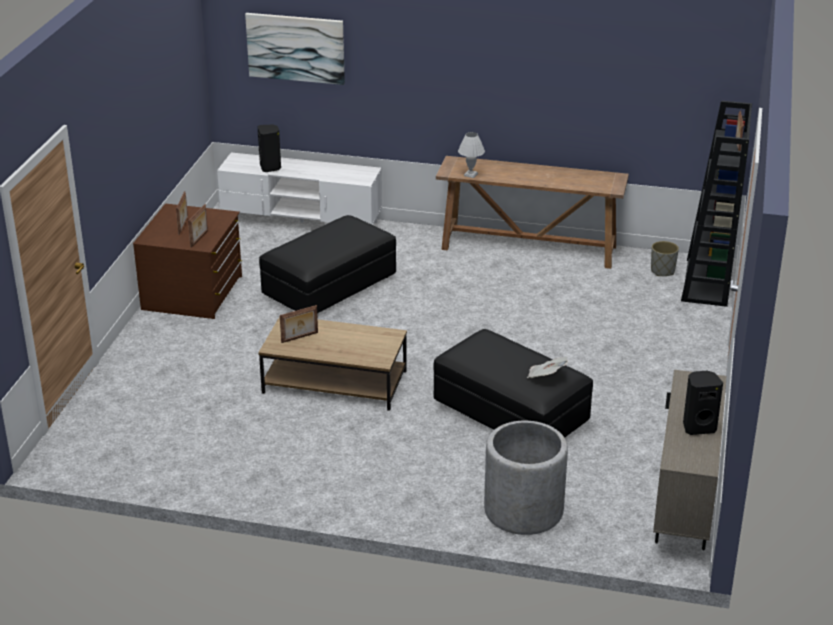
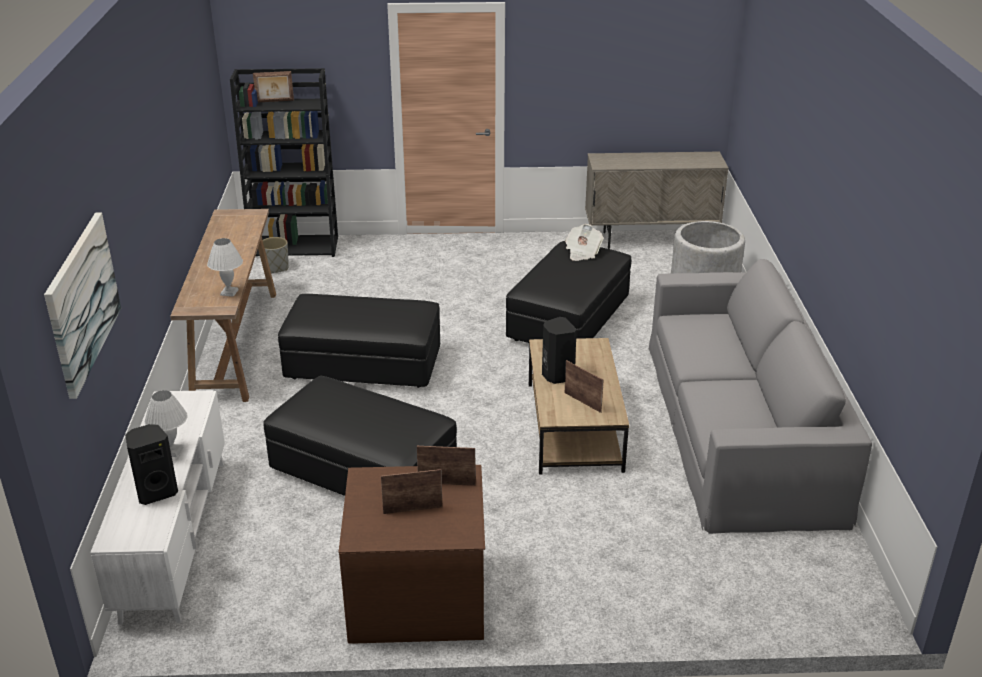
camera: 105 degrees left, 0 degrees up
(284, 467) = (740, 427): none -> grey sofa
(308, 172) = (172, 451): none -> white table lamp
(473, 299) = (363, 364): none -> black ottoman
(698, 427) = (665, 158): black speaker -> black speaker (556, 376)

